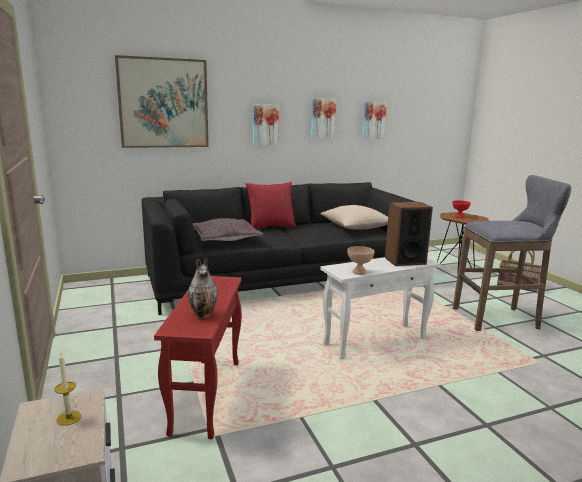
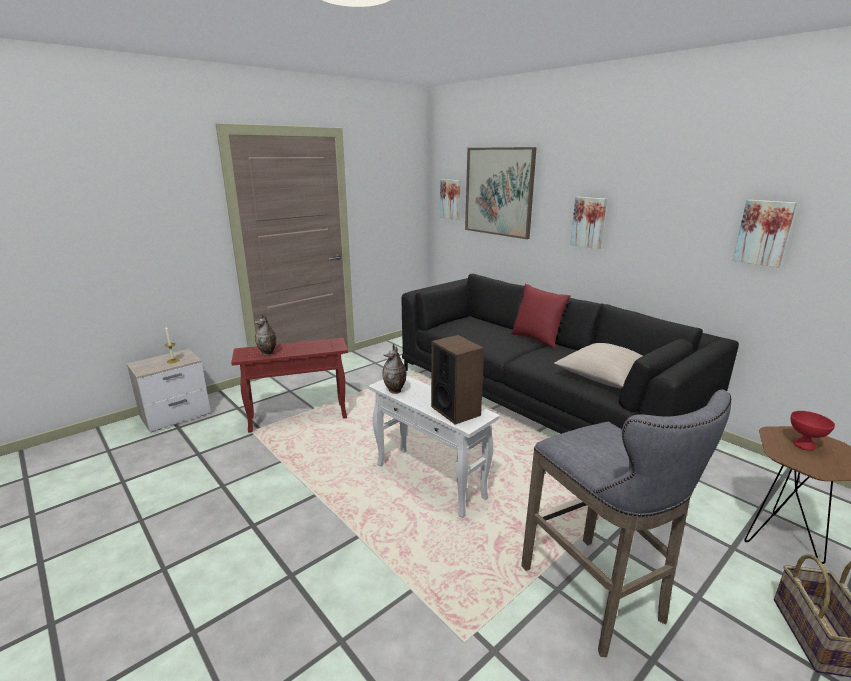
camera: 70 degrees right, 5 degrees up
(224, 238) = (469, 330): grey pillow -> none
(322, 118) = (668, 220): picture -> picture (451, 199)
(359, 272) = (395, 391): beige bowl -> vase

